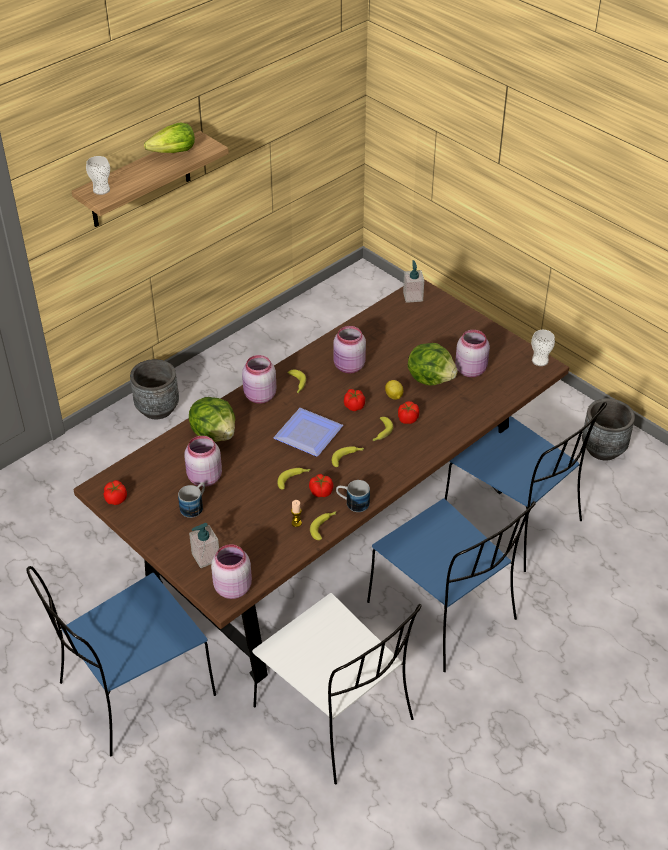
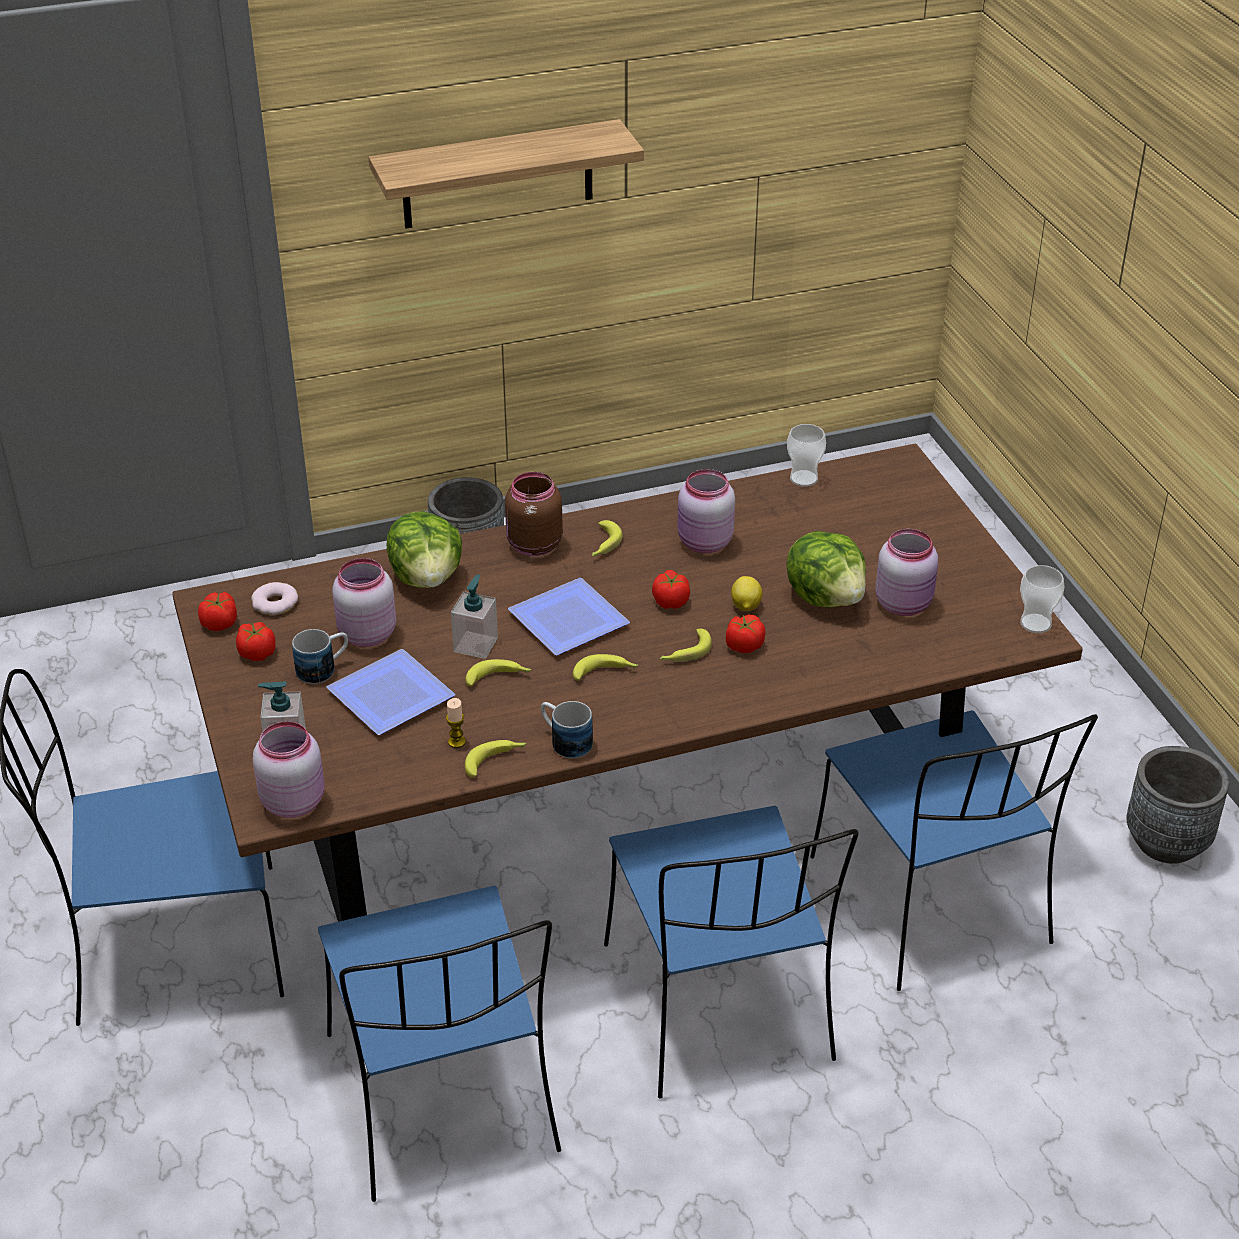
camera: 25 degrees right, 5 degrees down
(101, 190) = (410, 164): cup -> cup (803, 478)
(139, 476) = (275, 603): none -> donut
(173, 152) = (555, 139): lettuce -> none
(242, 507) = (392, 693): none -> plate
(259, 396) = (533, 545): pink jar -> brown jar
(321, 492) = (527, 709): tomato -> tomato (257, 653)
(336, 715) = (444, 1098): white chair -> blue chair
(413, 296) = (883, 469): soap dispenser -> soap dispenser (476, 644)

